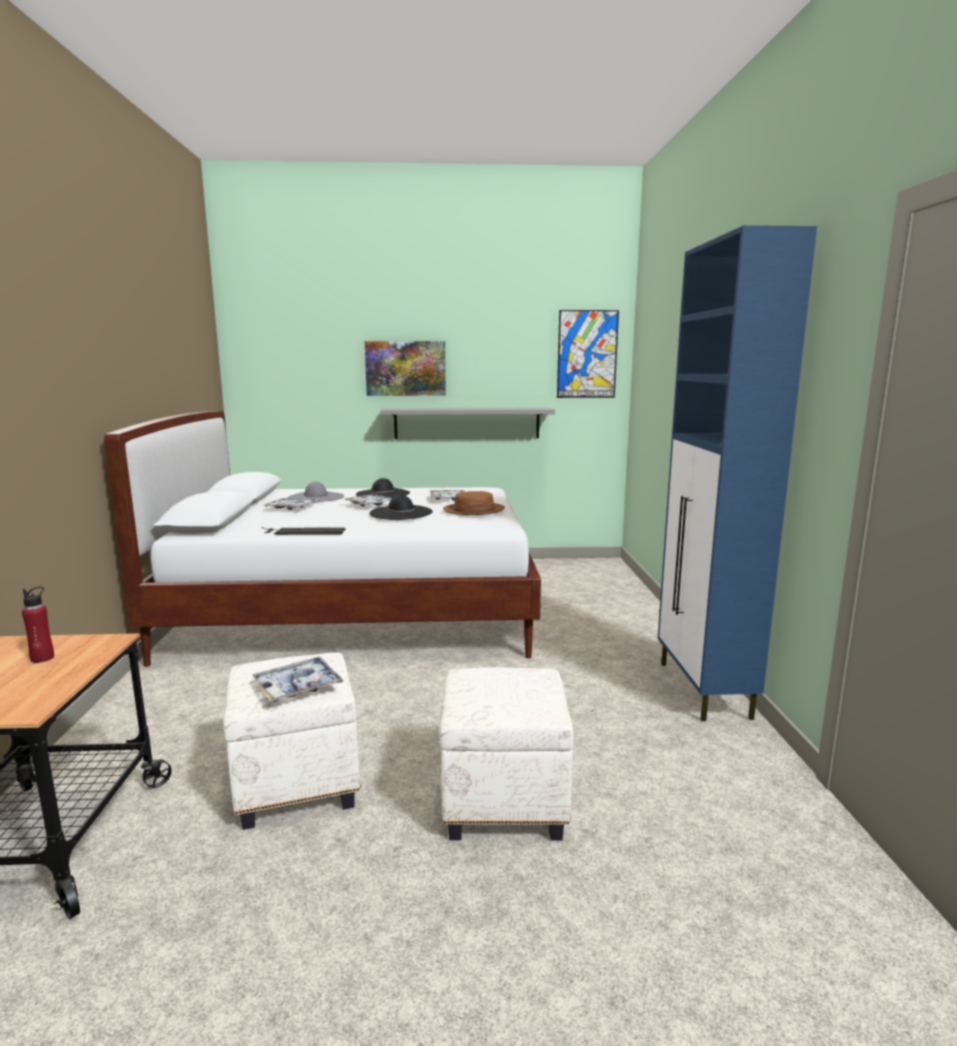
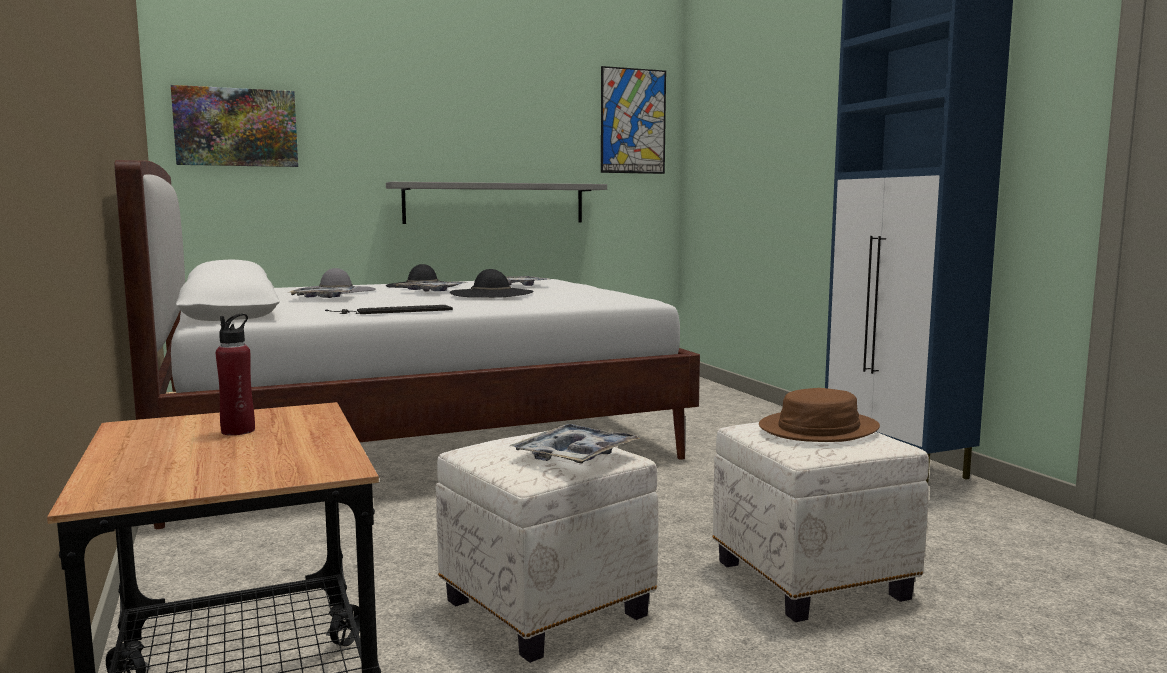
camera: 20 degrees left, 5 degrees down
(405, 368) = (416, 130): picture -> picture (236, 127)
(474, 510) = (577, 288): brown hat -> brown hat (819, 429)

